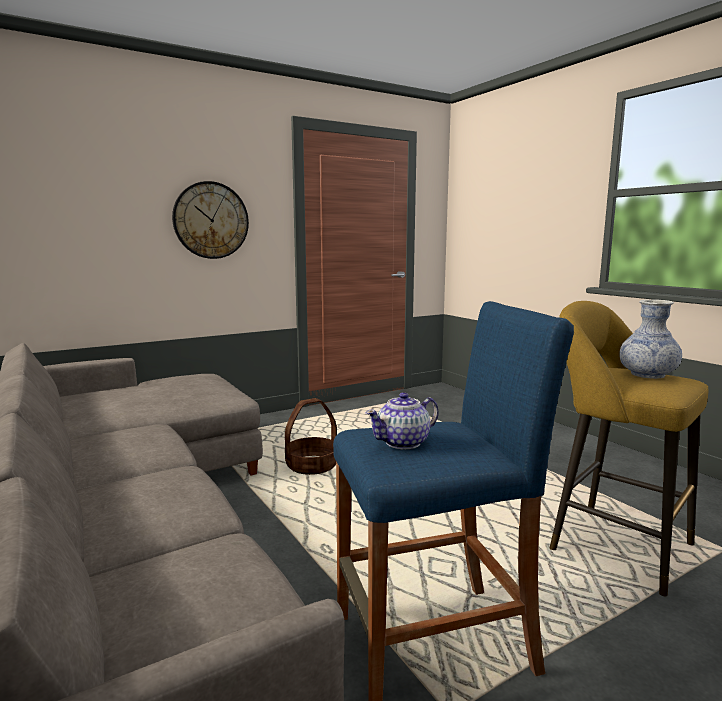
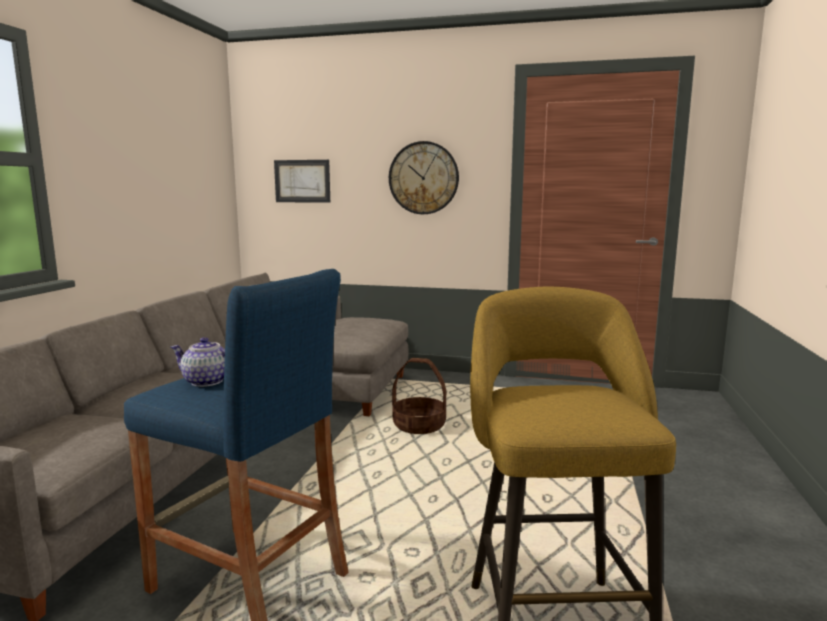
camera: 45 degrees right, 0 degrees up
(52, 221) = (302, 181): none -> picture
(647, 375) = (588, 402): vase -> none

